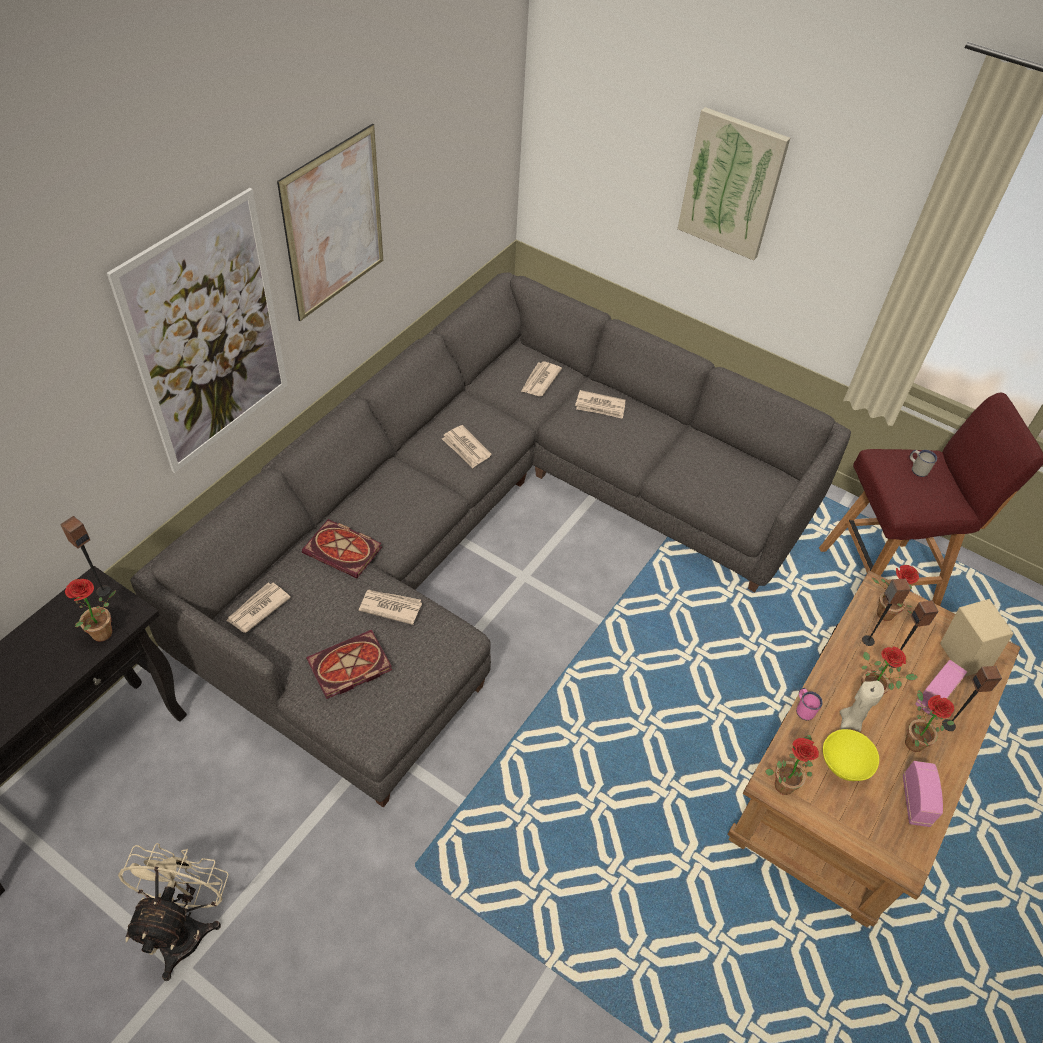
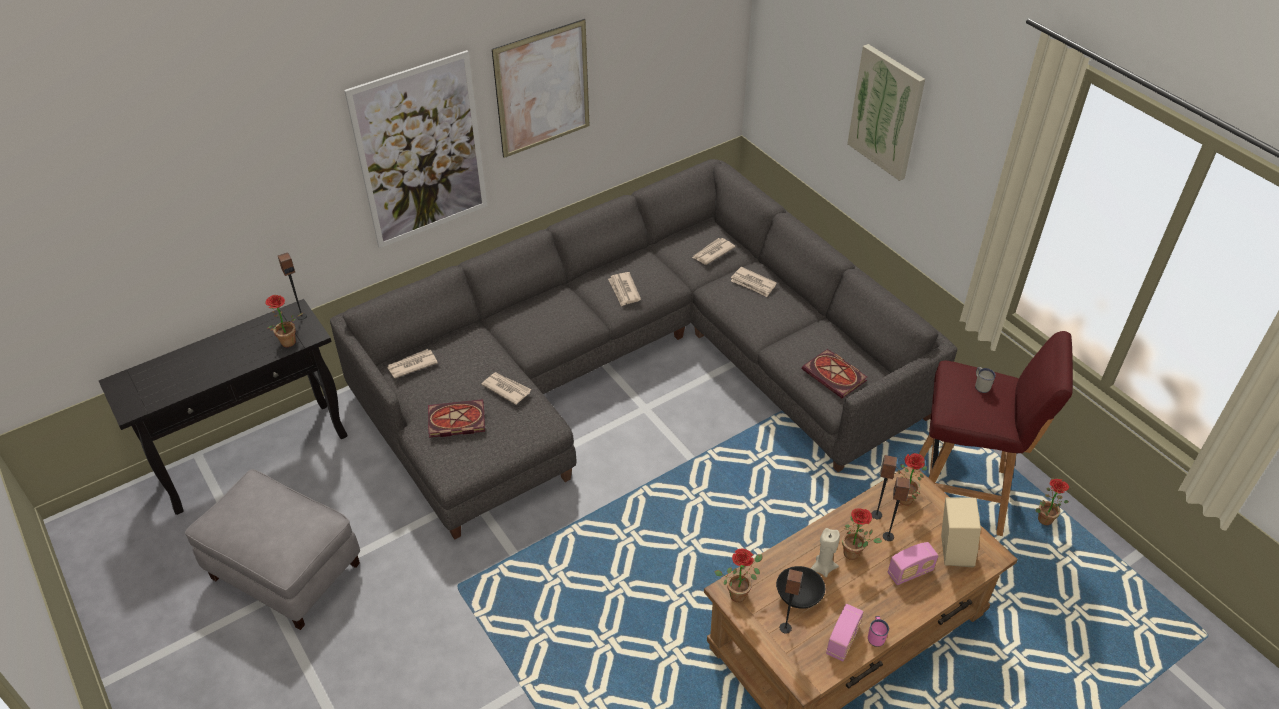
camera: 25 degrees right, 5 degrees down
(185, 926) = (284, 571): beige fan -> grey ottoman
(345, 550) = (494, 341): book -> book (836, 376)
(803, 709) = (788, 547): pink mug -> pink mug (876, 636)
(844, 763) = (798, 595): yellow bowl -> black bowl
(910, 740) = (867, 597): potted plant -> potted plant (1043, 517)
(949, 725) = (909, 596): speaker -> speaker (785, 628)

